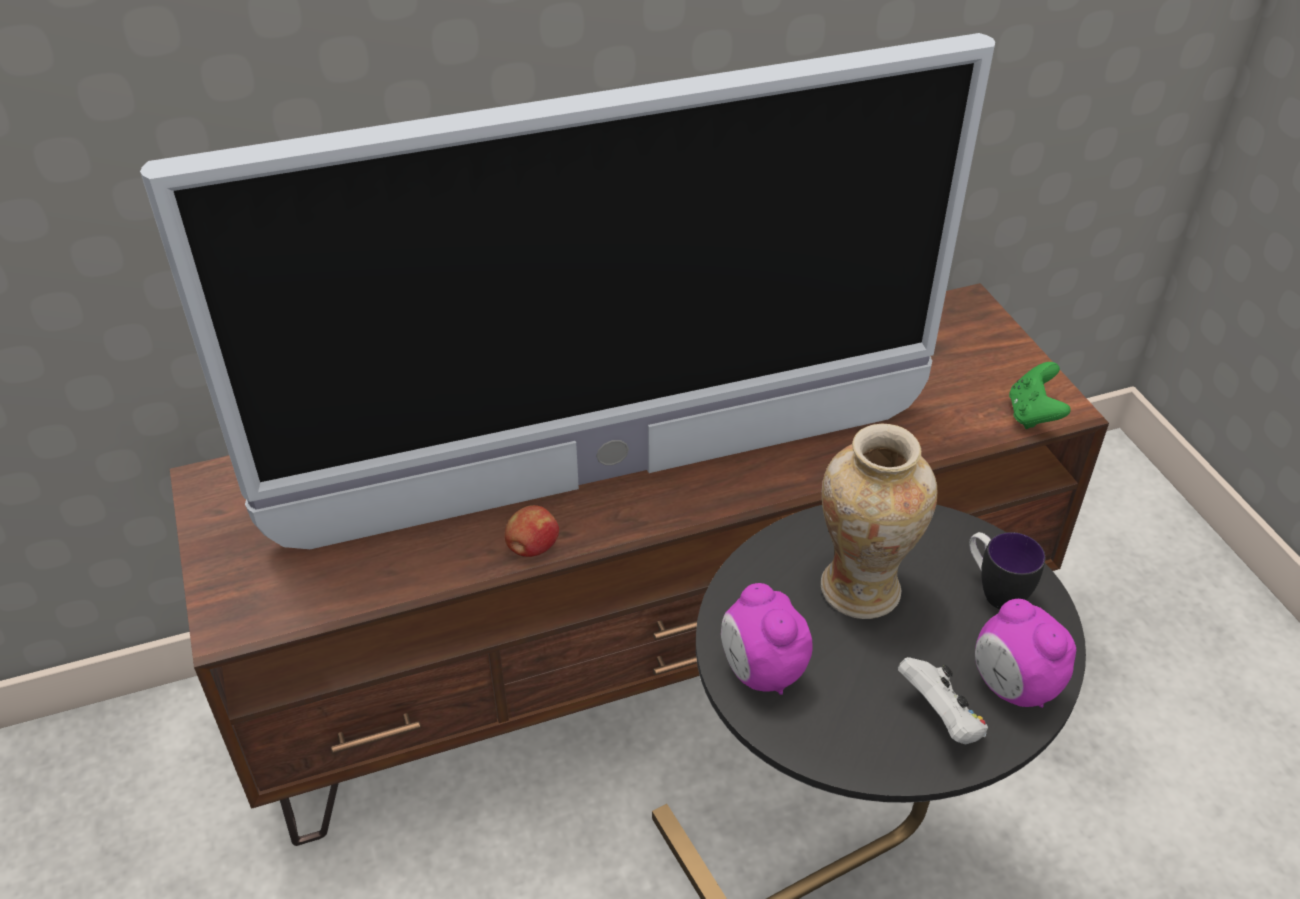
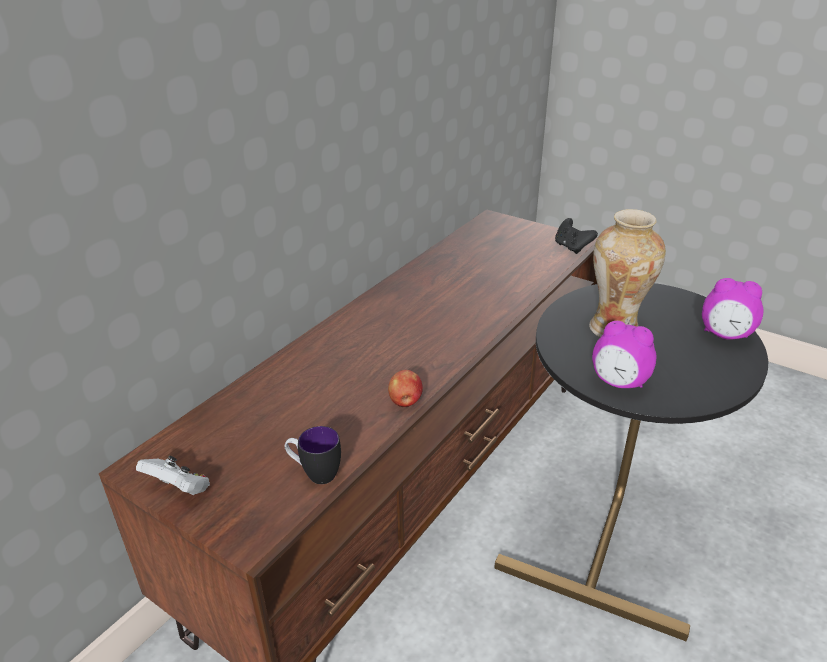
camera: 35 degrees left, 10 degrees down
(610, 475) = (407, 350): television -> none
(941, 719) = (717, 362): white game controller -> white game controller (179, 490)
(994, 590) = (667, 304): mug -> mug (315, 473)
(1033, 414) = (572, 247): green game controller -> black game controller

